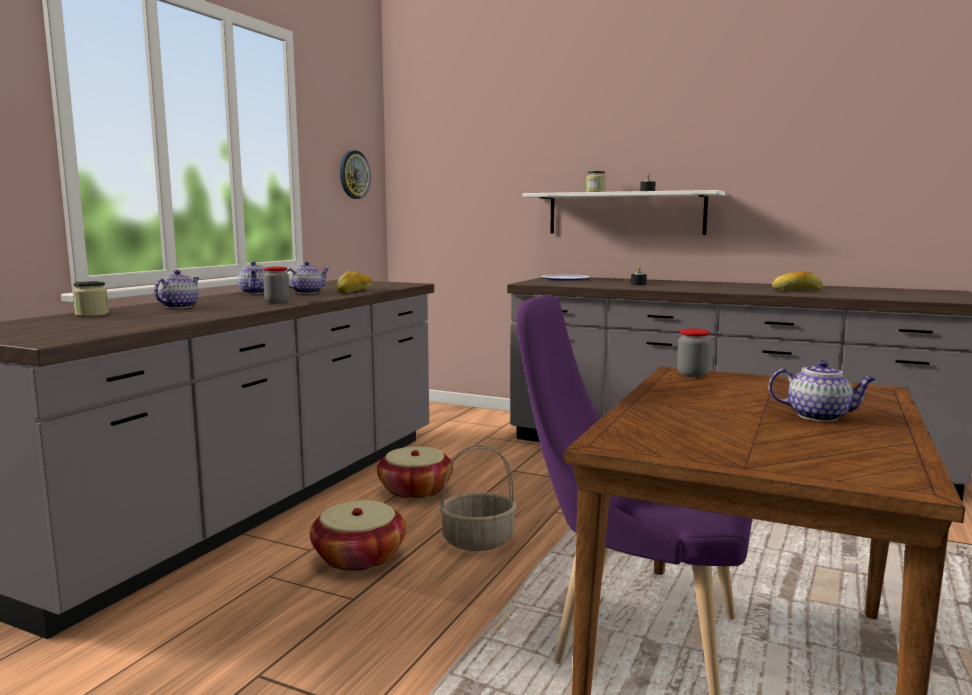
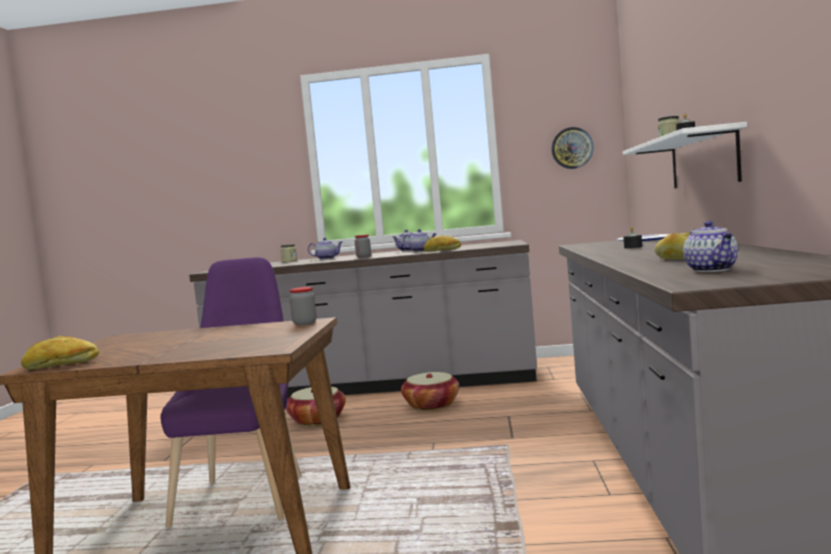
camera: 70 degrees right, 5 degrees down
(478, 540) = (362, 436): basket -> none
(819, 416) = (178, 349): teapot -> teapot (712, 270)
(893, 467) = (61, 365): none -> bread

